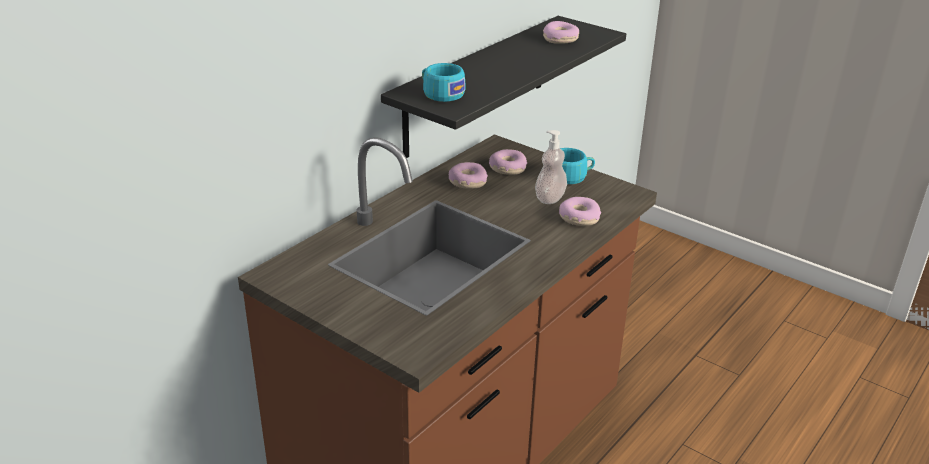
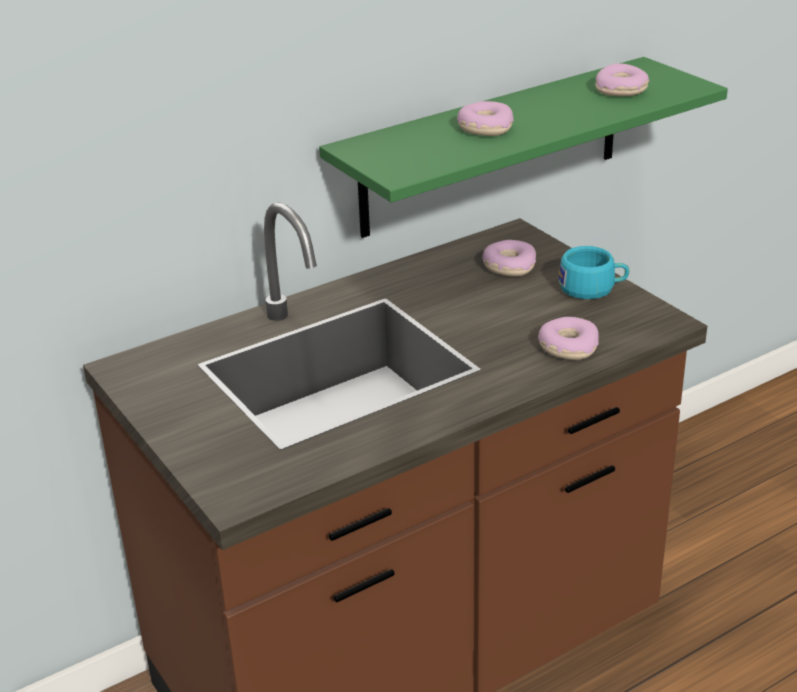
camera: 20 degrees right, 0 degrees up
(440, 93) = (396, 152): turquoise cup -> none
(467, 182) = (442, 279): donut -> donut (485, 128)
(477, 85) = (492, 147): black shelf -> green shelf
(550, 198) = (543, 315): soap dispenser -> none

